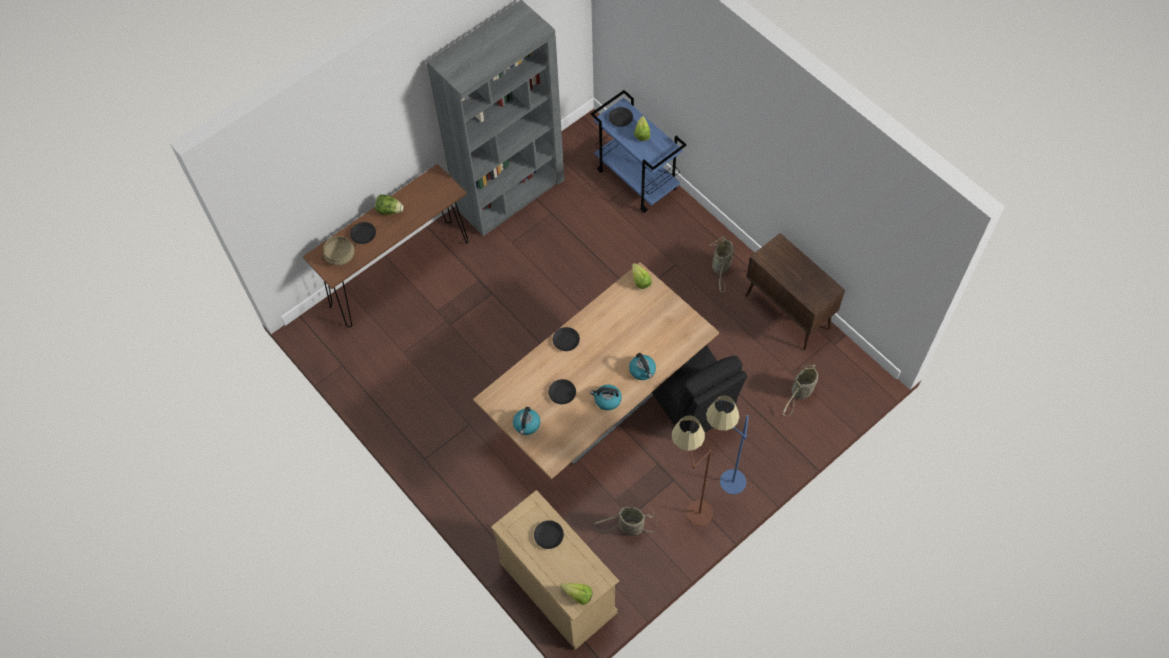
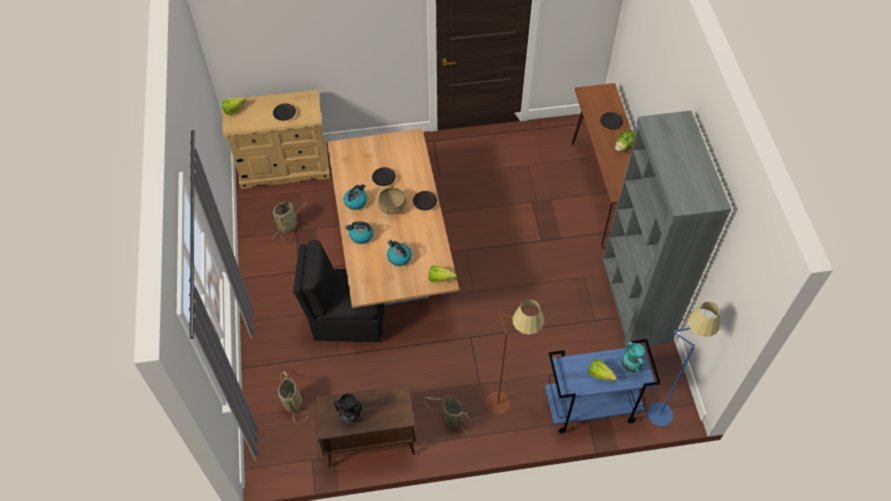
camera: 120 degrees right, 5 degrees down
(340, 256) = (599, 102): beige cooking pot -> beige cooking pot (392, 206)
(527, 425) = (376, 147): kettle -> kettle (399, 257)
(620, 118) = (630, 367): black plate -> turquoise vase
(688, 507) = (271, 268): brown floor lamp -> brown floor lamp (507, 397)
(721, 483) = (270, 298): blue floor lamp -> blue floor lamp (663, 404)
(809, 279) = (351, 416): none -> black vase

